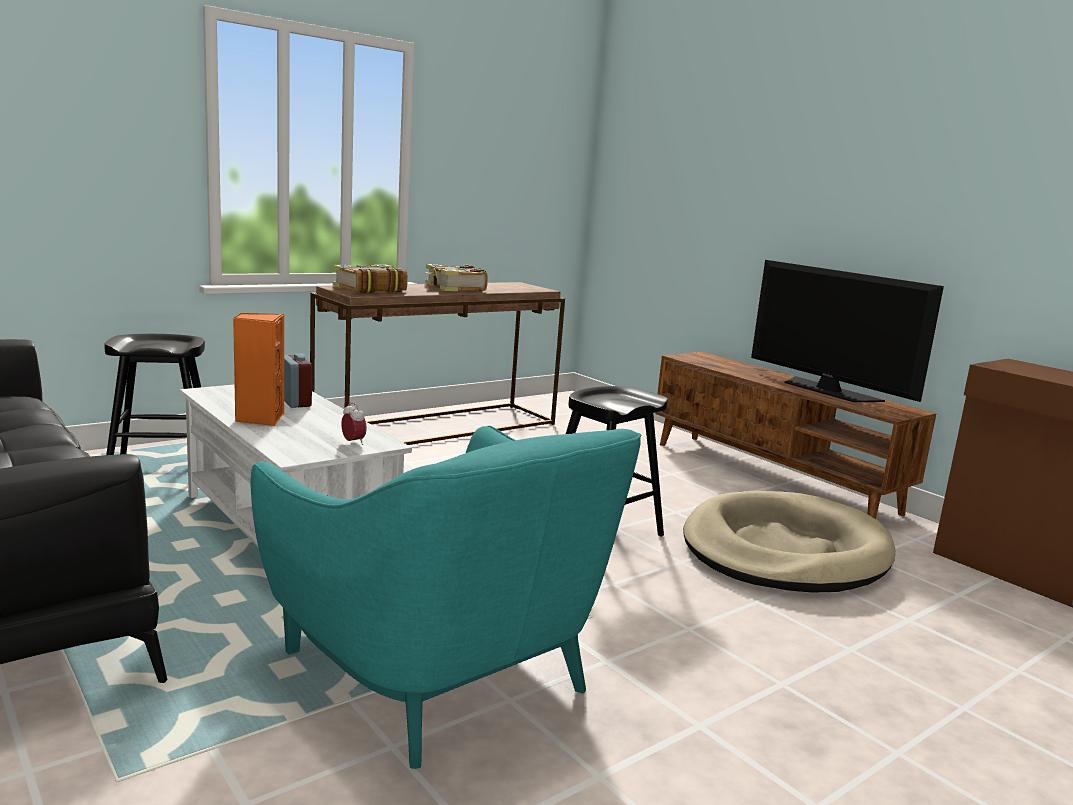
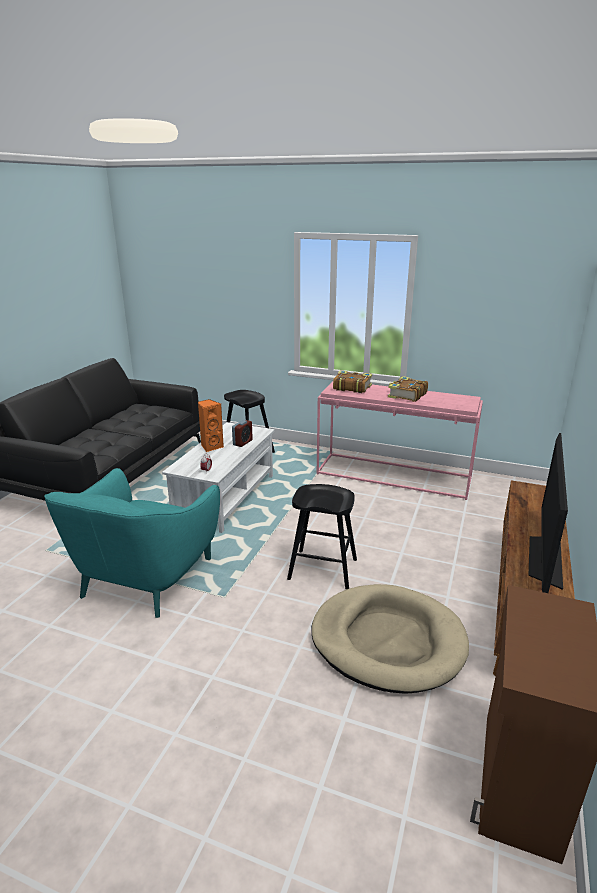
camera: 60 degrees right, 10 degrees up
(439, 428) = (394, 475): brown console table -> pink console table

